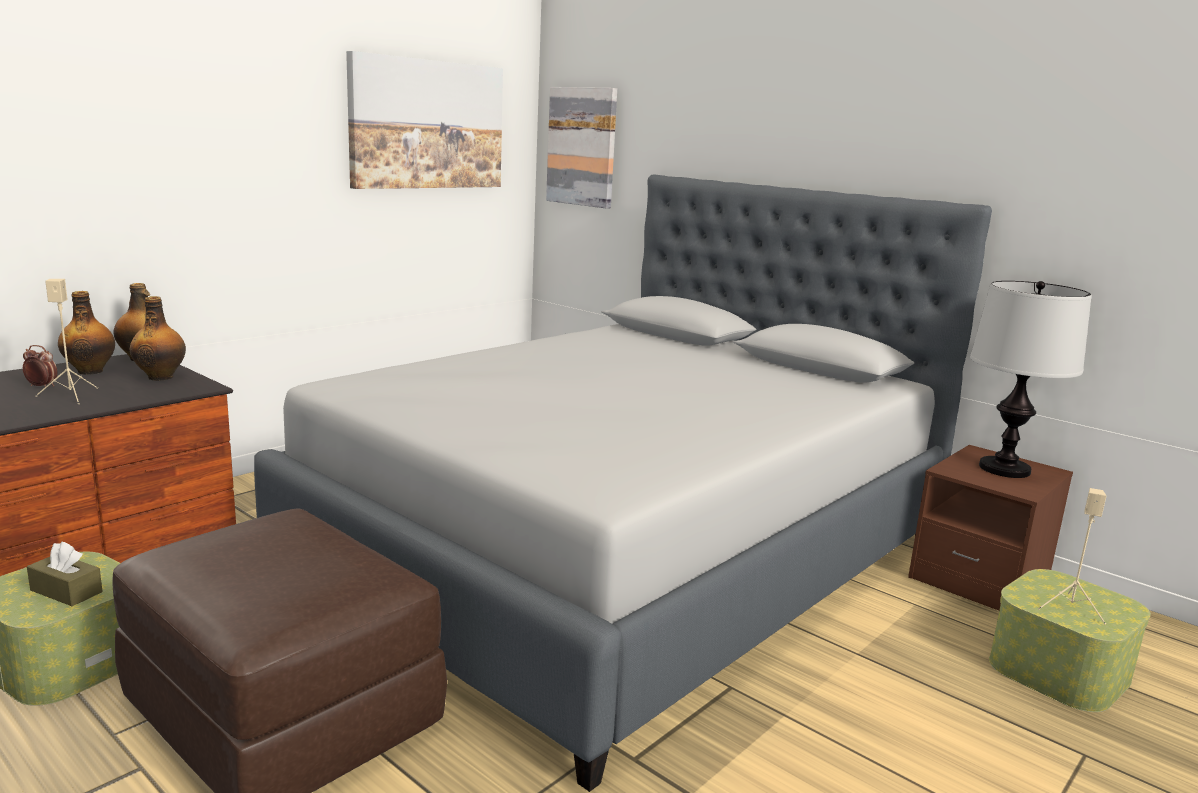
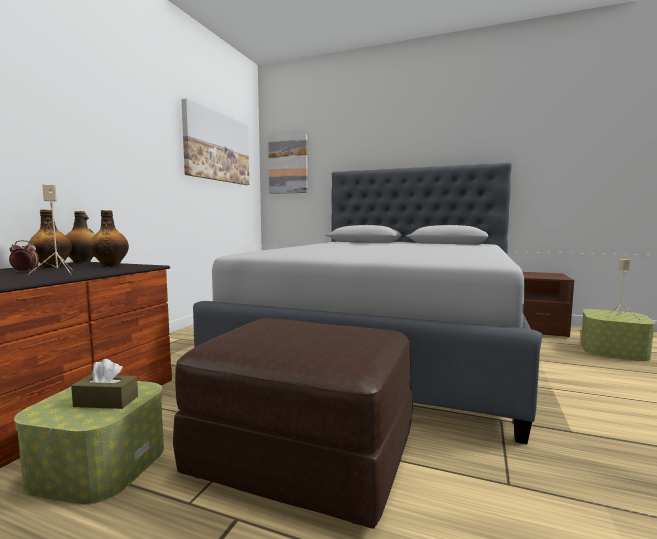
camera: 20 degrees left, 10 degrees down
(1004, 469) = (540, 274): table lamp -> none

